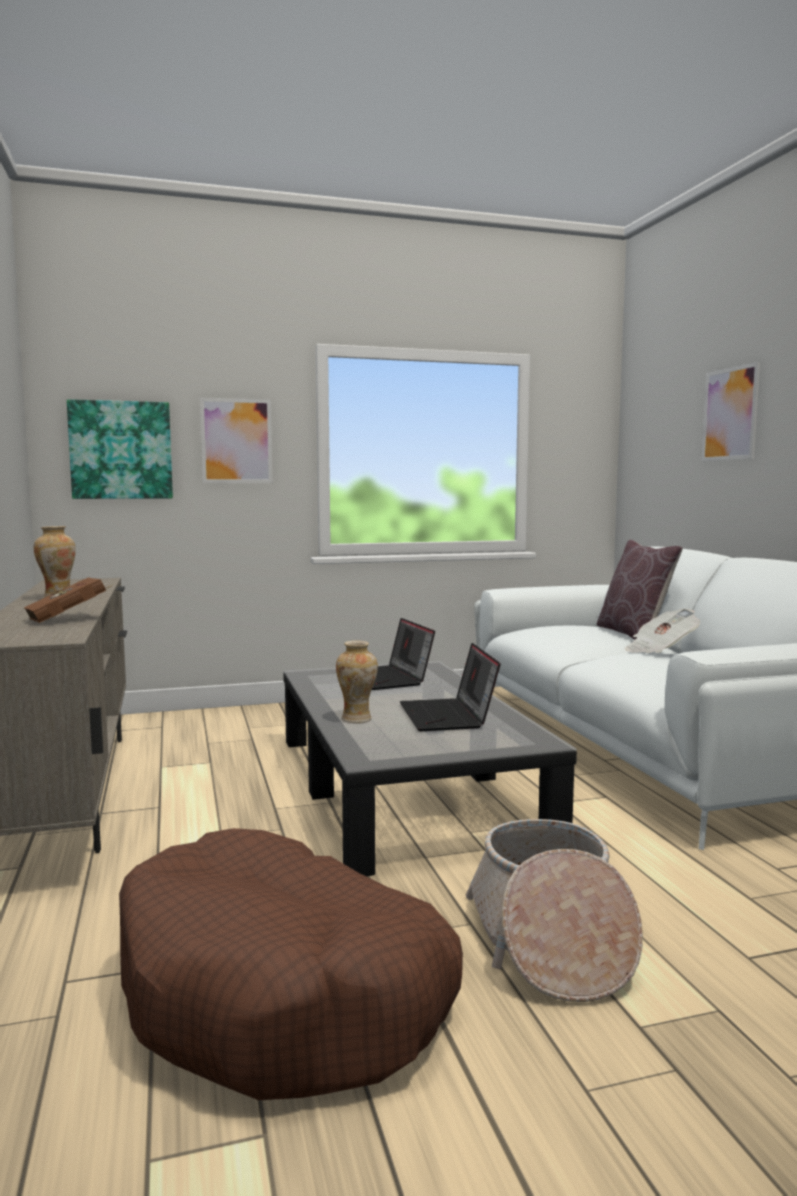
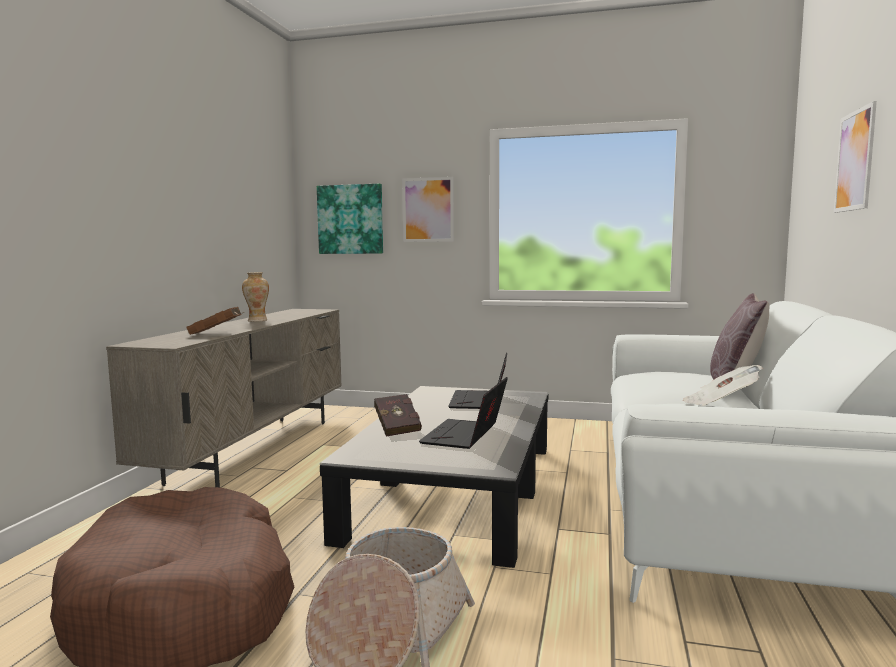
camera: 30 degrees right, 0 degrees up
(357, 719) = (397, 428): vase -> red book

